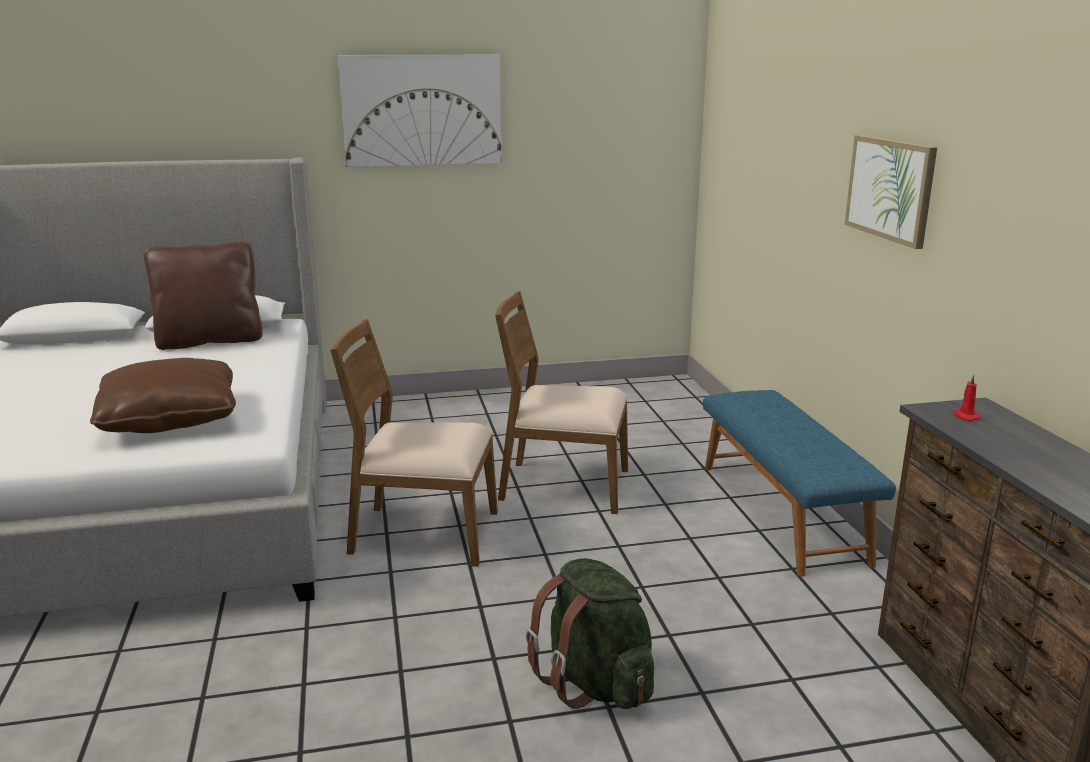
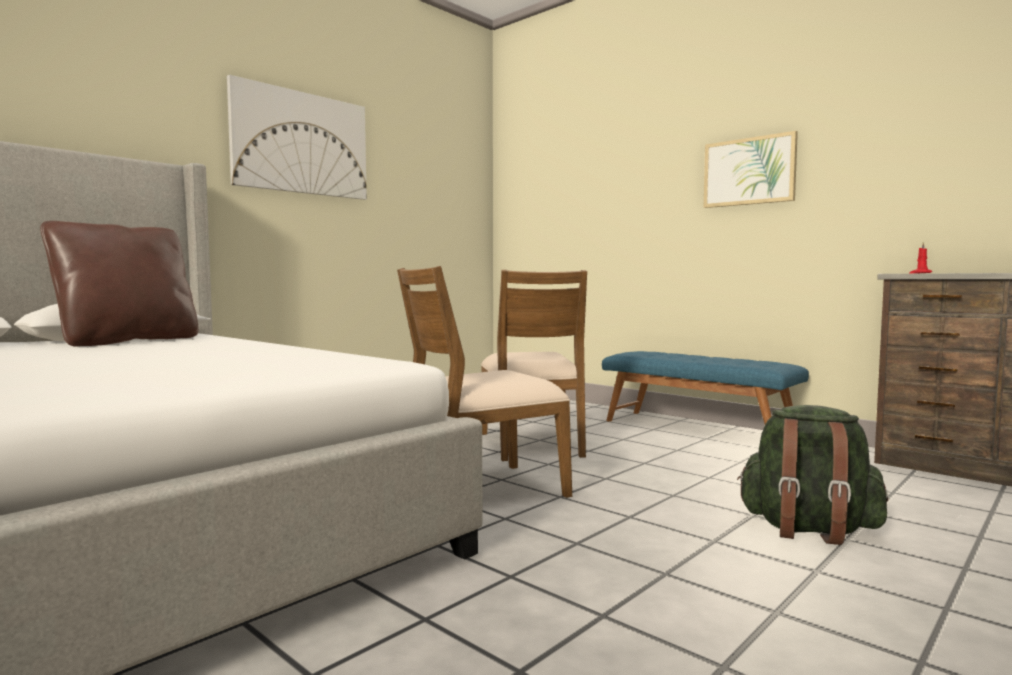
camera: 35 degrees left, 15 degrees down
(169, 419) = (237, 364): brown pillow -> none
(563, 485) = (532, 444): brown chair -> brown chair turned 75 degrees counterclockwise

